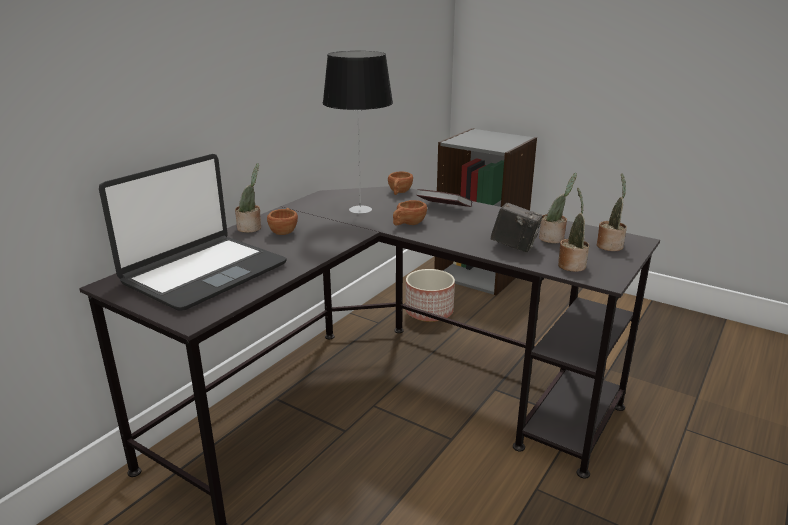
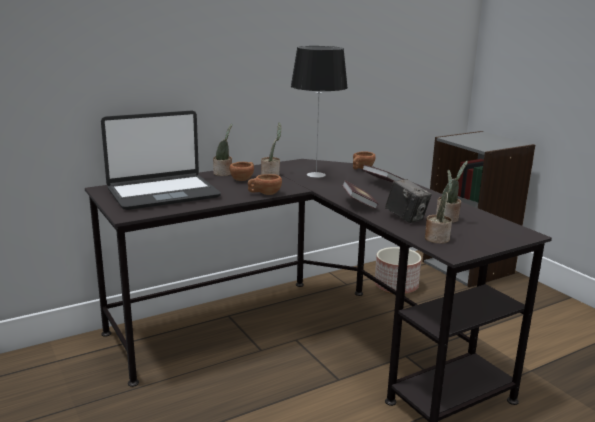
camera: 25 degrees right, 5 degrees down
(408, 224) = (340, 190): brown cup -> brown cup (264, 194)
(449, 239) = (359, 204): none -> book
(610, 245) = (494, 232): potted plant -> potted plant (271, 174)

